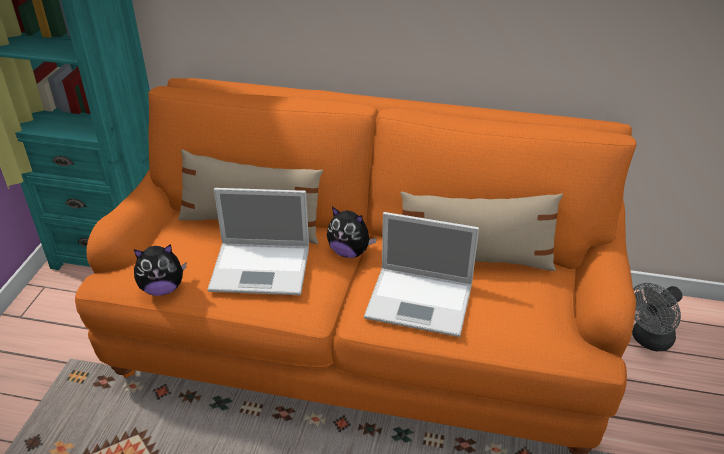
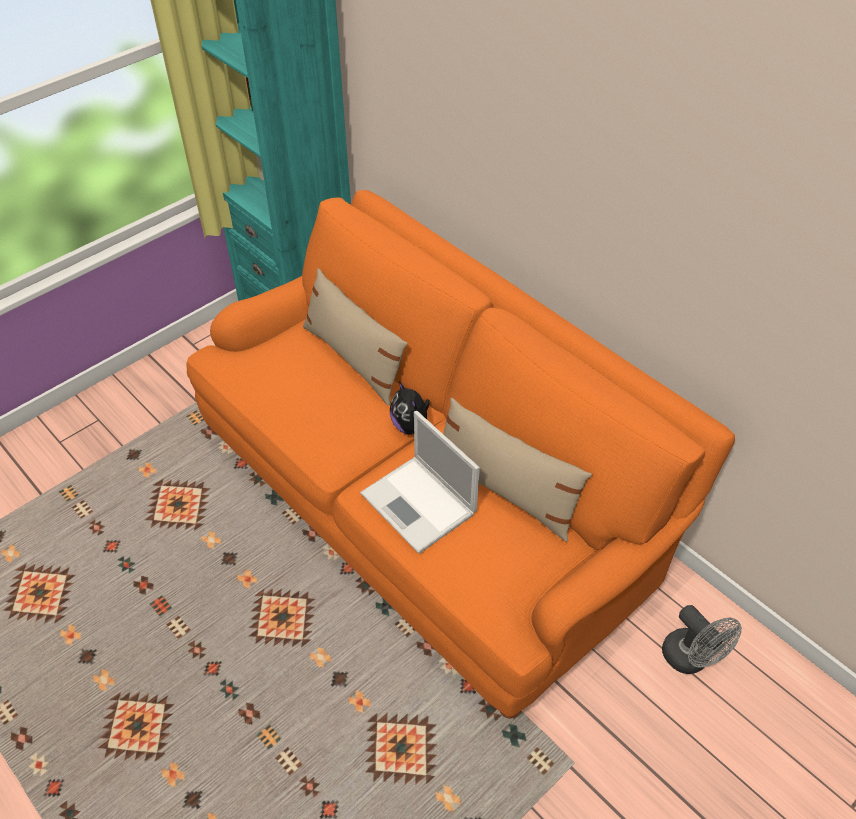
camera: 35 degrees right, 10 degrees up
(162, 288) = (242, 385): plush toy -> none
(262, 268) = (324, 406): laptop -> none
(648, 340) = (691, 659): grey fan -> grey fan turned 120 degrees counterclockwise

